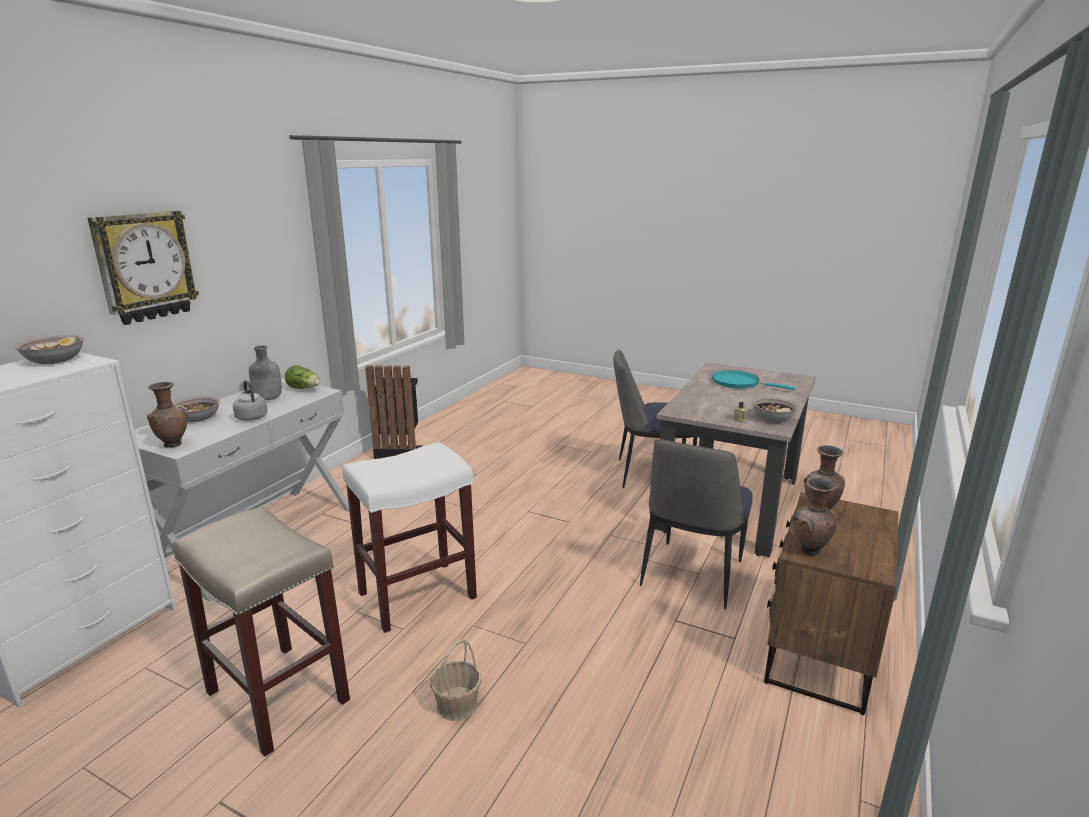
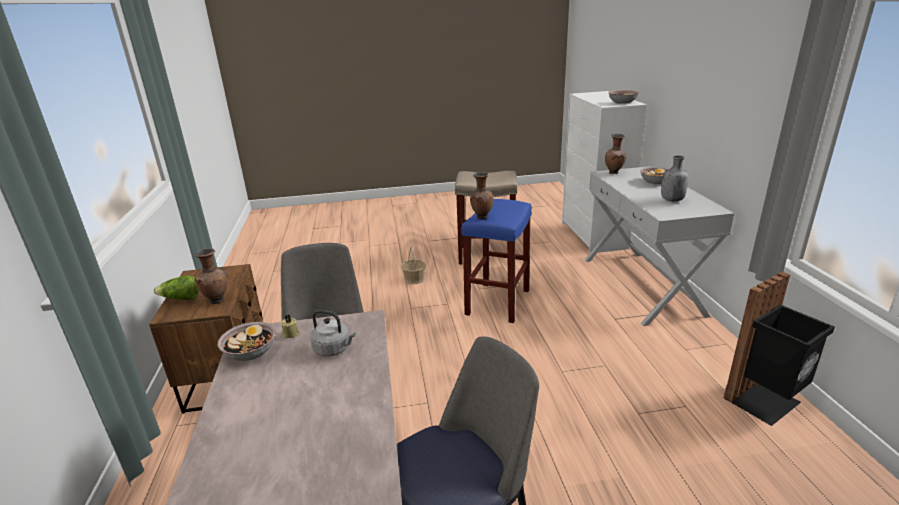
camera: 145 degrees right, 5 degrees up
(145, 266) = (693, 71): wall clock -> none
(251, 417) = (634, 190): grey kettle -> grey kettle (334, 349)
(304, 389) = (682, 212): lettuce -> lettuce (181, 299)
(418, 594) = (498, 303): white stool -> blue stool
(739, 383) = (309, 429): turquoise frying pan -> none
(809, 552) = (230, 272): brown vase -> brown vase (481, 217)

